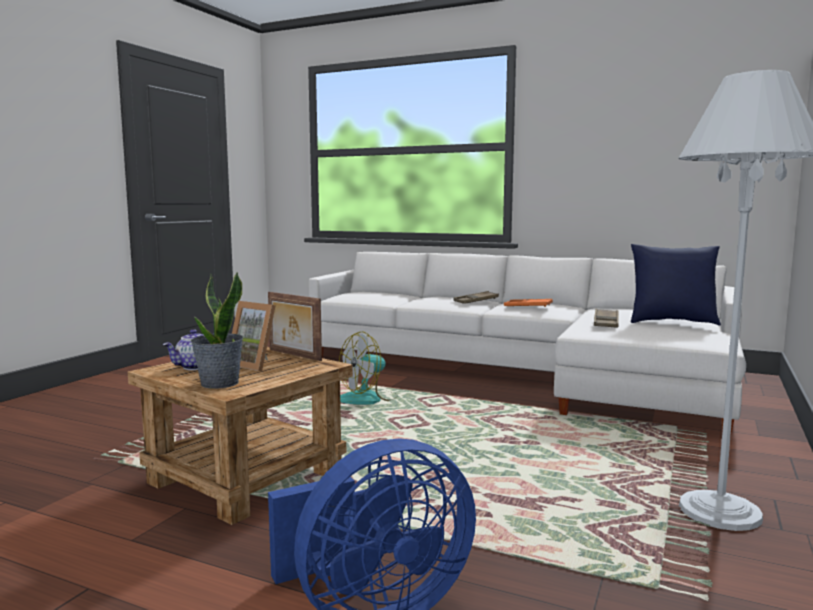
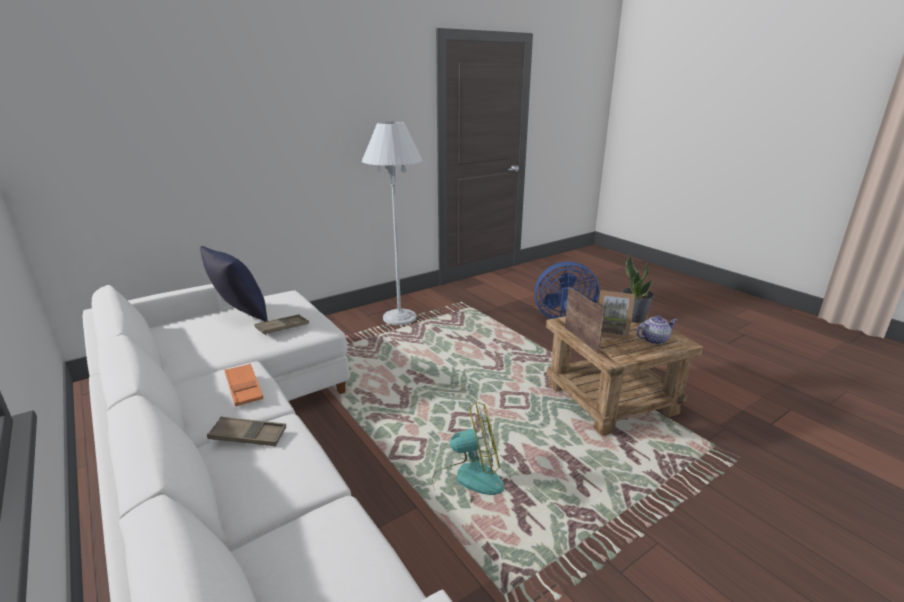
camera: 150 degrees left, 15 degrees up
(256, 364) = (611, 333): picture frame -> picture frame turned 135 degrees clockwise

